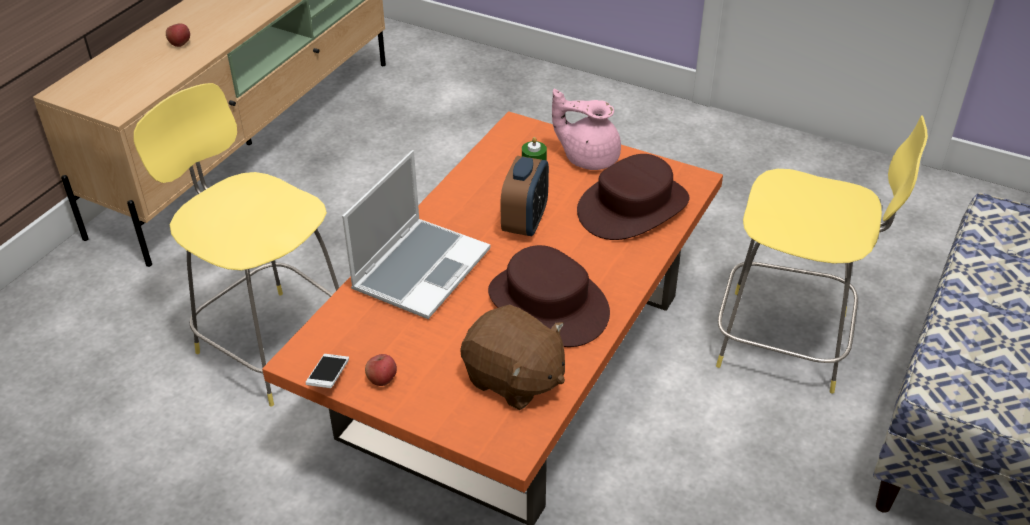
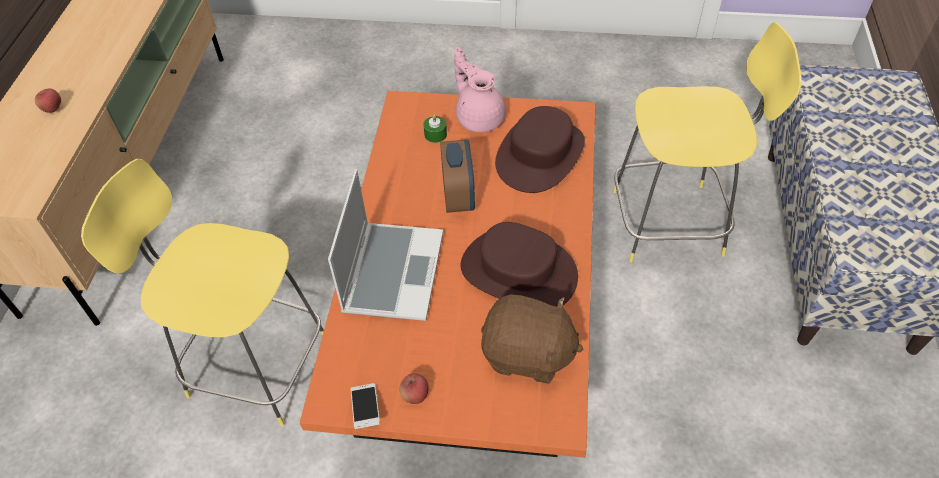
camera: 20 degrees left, 10 degrees up
(588, 157) = (479, 117): pink teapot -> pink teapot turned 60 degrees clockwise

